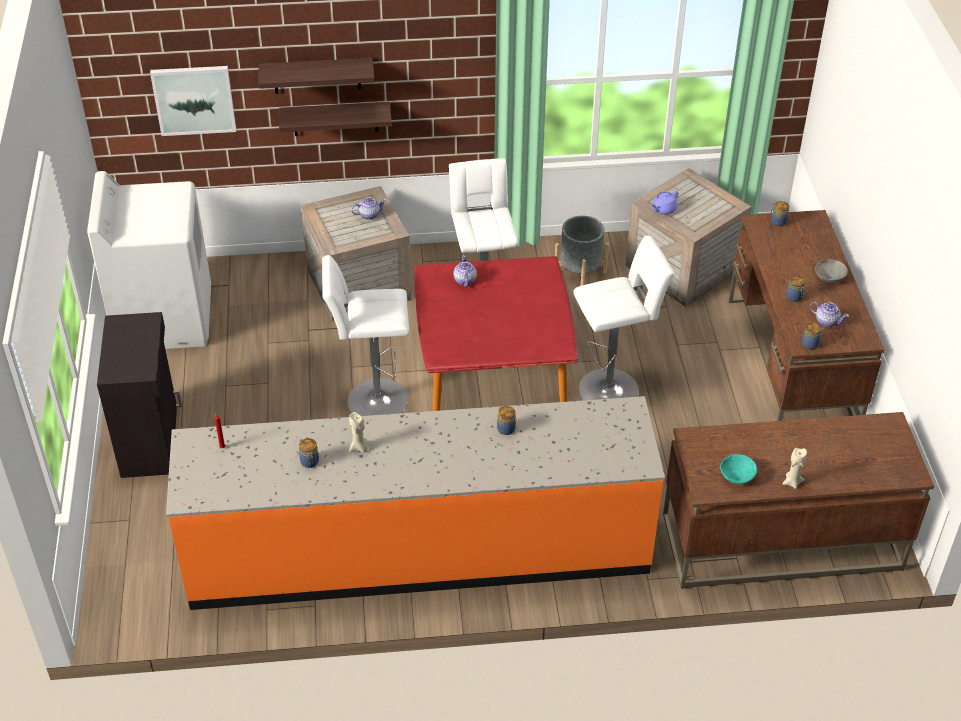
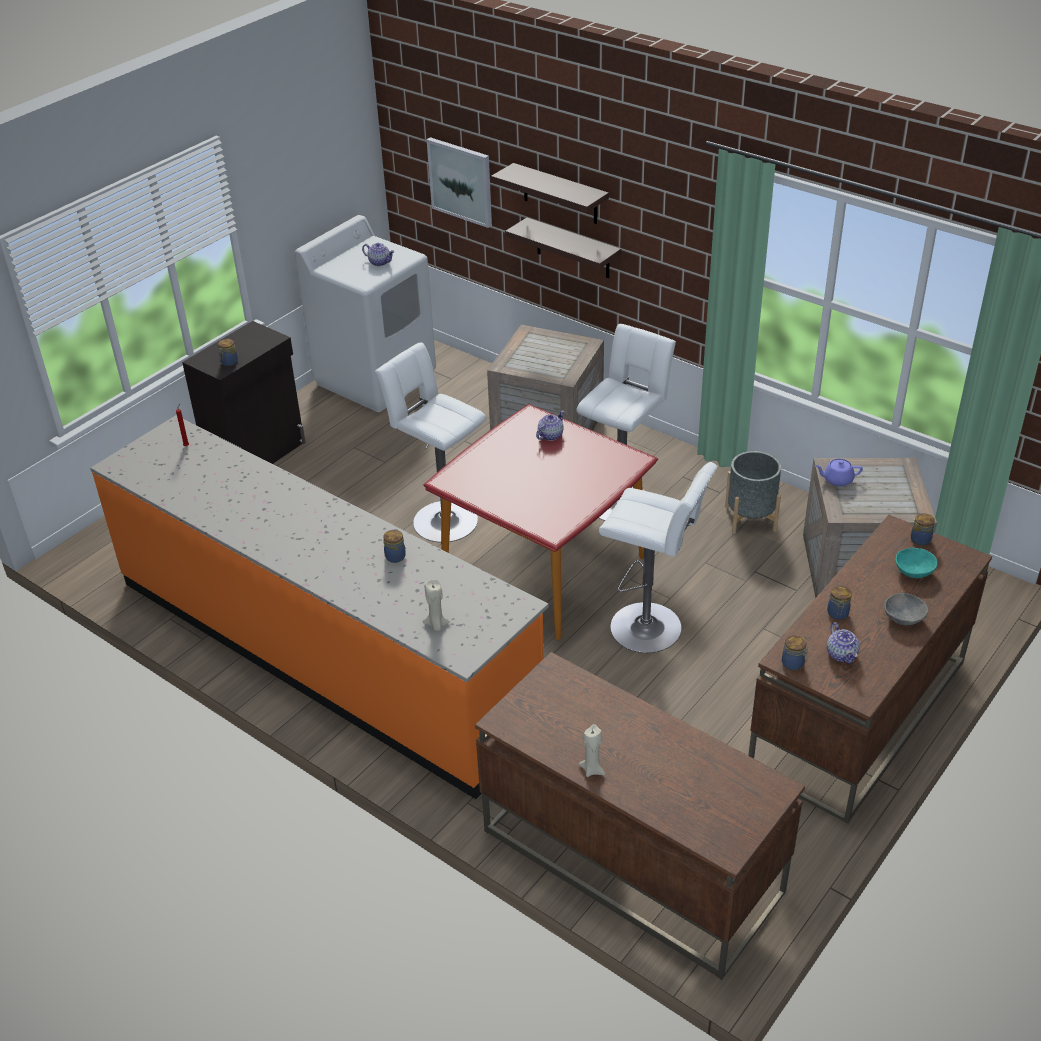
camera: 45 degrees right, 5 degrees down
(309, 462) = (224, 491): jar -> jar (229, 362)
(359, 448) = (271, 503): beige candle -> beige candle (436, 625)
(369, 215) = (563, 356): teapot -> teapot (380, 262)
(737, 476) = (548, 728): turquoise bowl -> turquoise bowl (914, 571)

